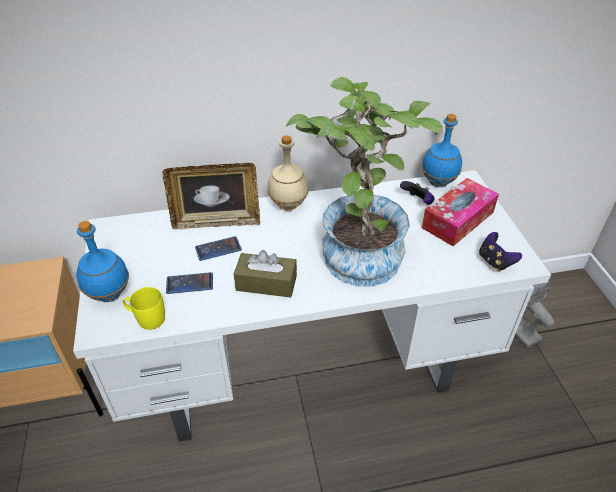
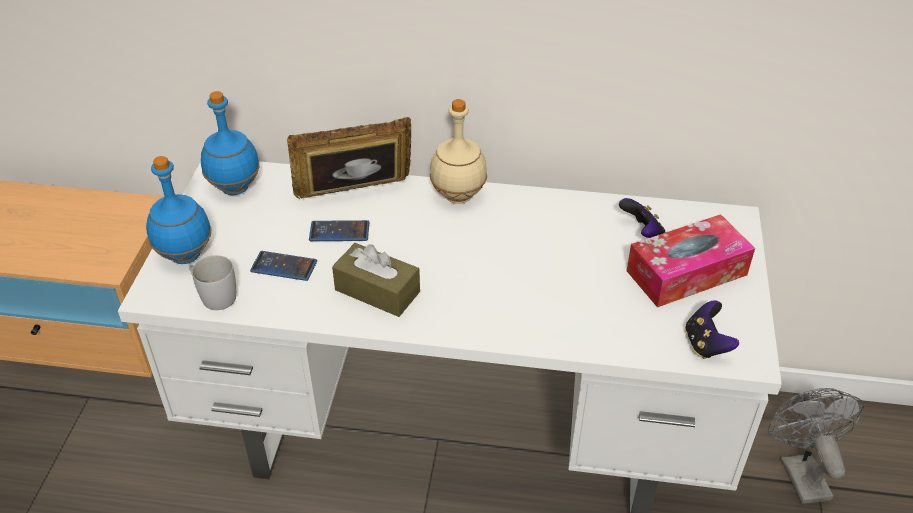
camera: 20 degrees right, 0 degrees up
(146, 318) = (214, 295): yellow mug -> white mug
(216, 221) = (355, 195): picture frame -> picture frame turned 150 degrees clockwise
(356, 250) = (517, 279): potted plant -> none
(439, 183) = (689, 213): blue bottle -> blue bottle (235, 188)

